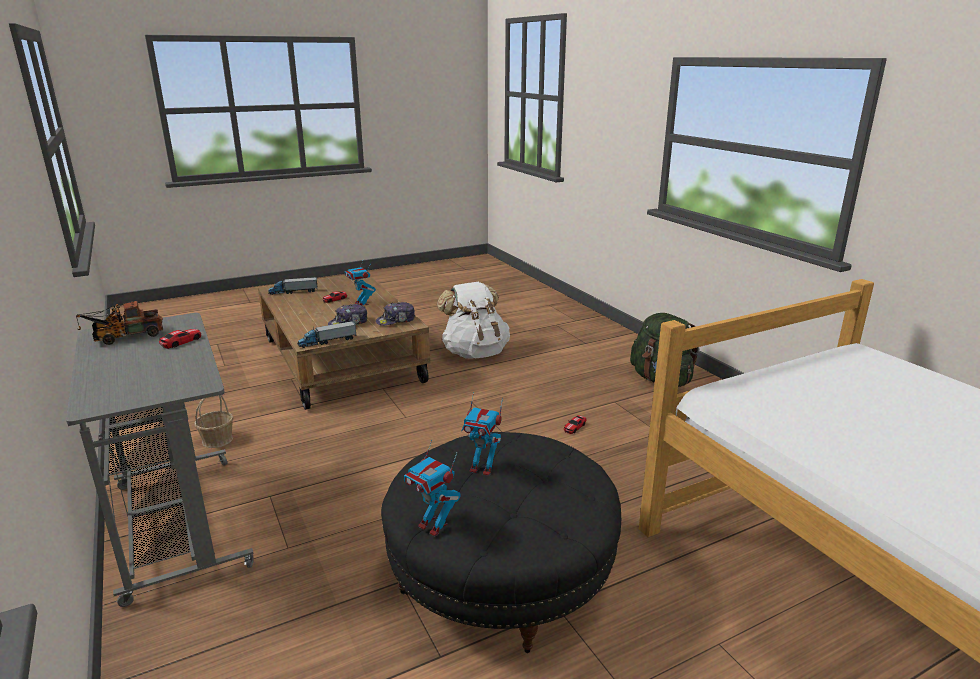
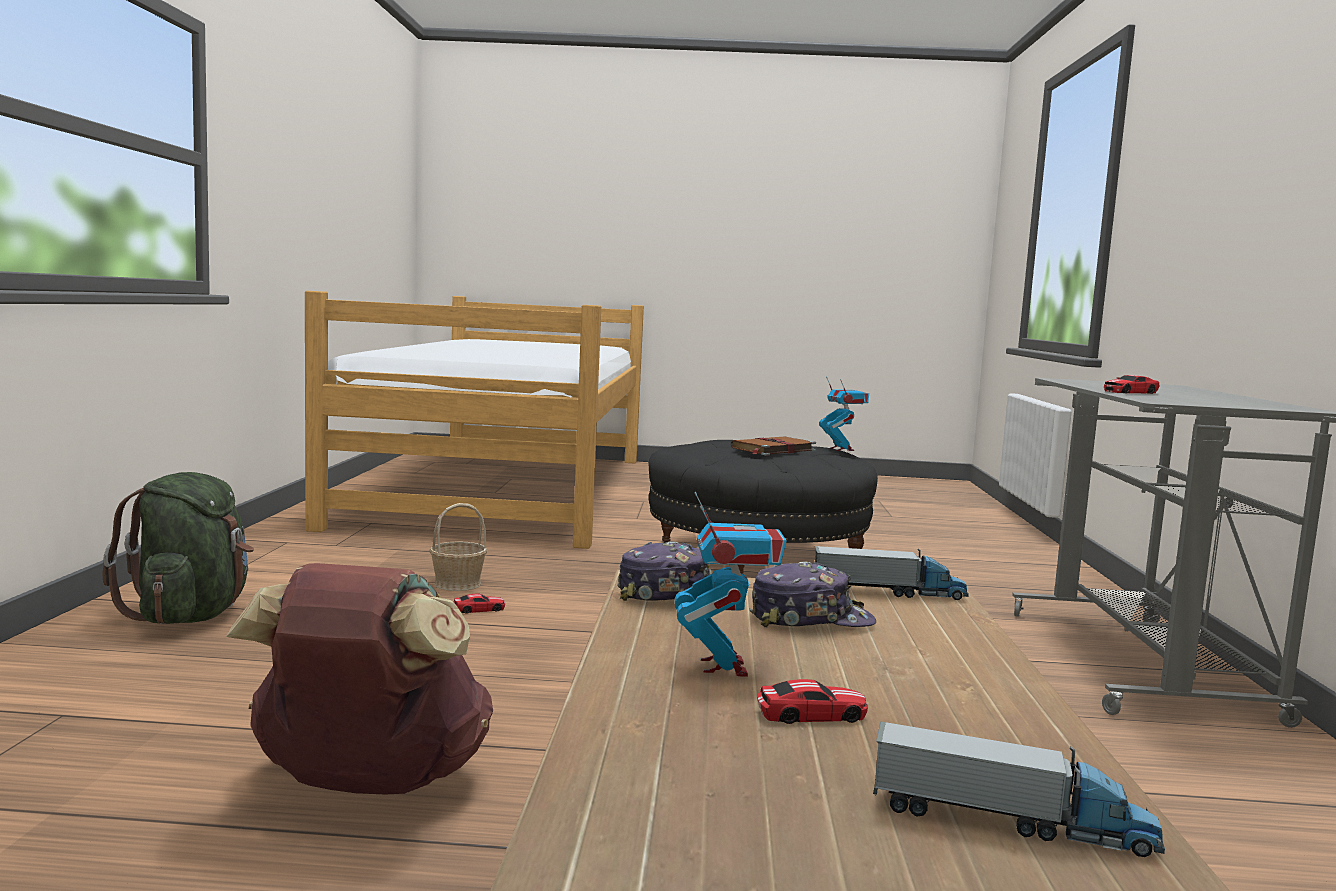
camera: 150 degrees left, 15 degrees down
(124, 337) = (1237, 402): toy truck -> none
(218, 440) = (1153, 760): basket -> basket (457, 584)
(475, 353) = (367, 784): white backpack -> brown backpack
(482, 468) = (772, 449): toy robot -> brown book

